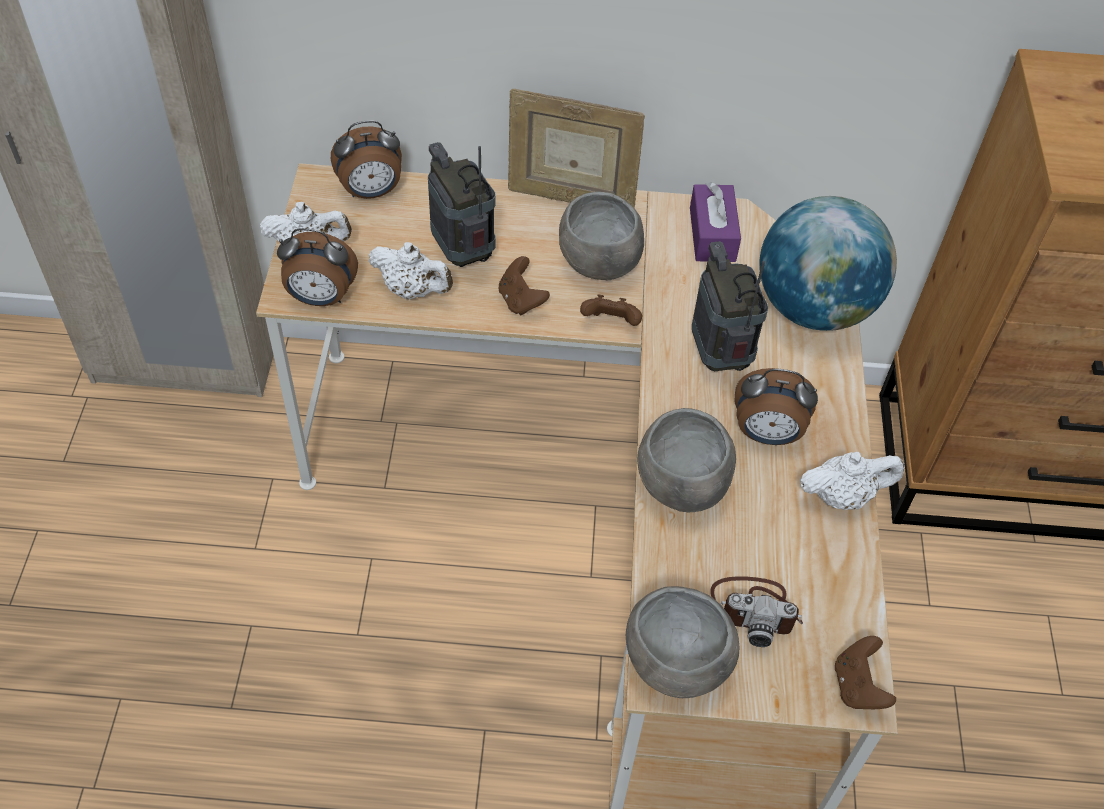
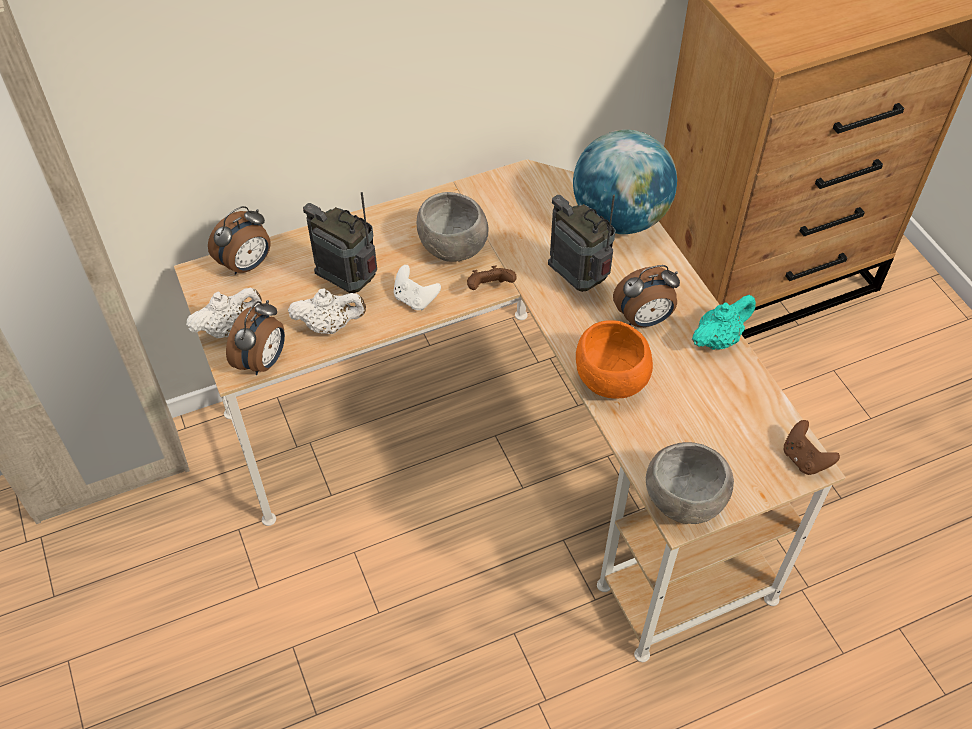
camera: 25 degrees left, 0 degrees up
(320, 298) = (263, 361): alarm clock -> alarm clock turned 45 degrees counterclockwise
(521, 300) = (415, 299): brown game controller -> white game controller
(570, 198) = (401, 209): picture frame -> none
(681, 487) = (611, 381): grey bowl -> orange bowl
(712, 234) = (519, 194): purple tissue box -> none
(755, 609) = (710, 441): camera -> none
(843, 496) = (718, 339): white teapot -> turquoise teapot

